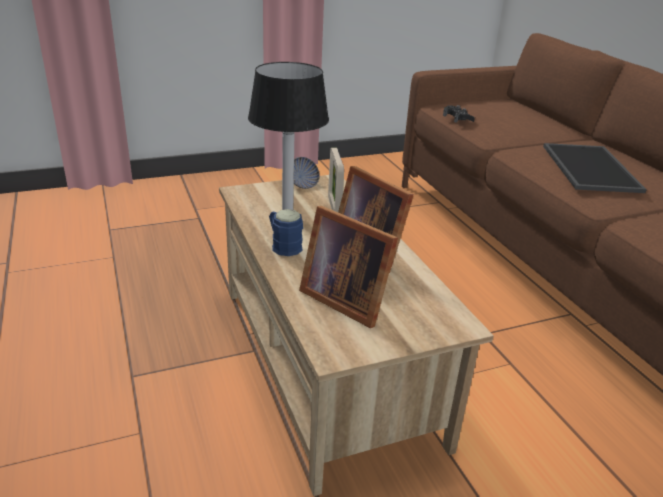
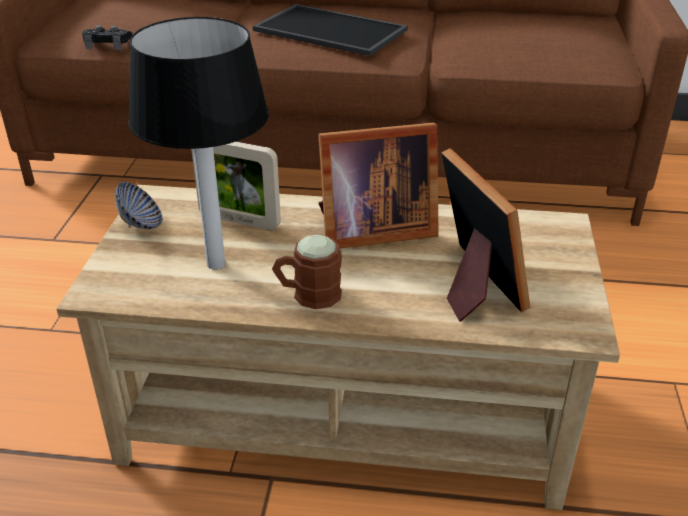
camera: 60 degrees left, 5 degrees up
(283, 245) = (308, 295): blue mug -> brown mug
(344, 298) = (472, 284): picture frame -> picture frame turned 90 degrees counterclockwise

